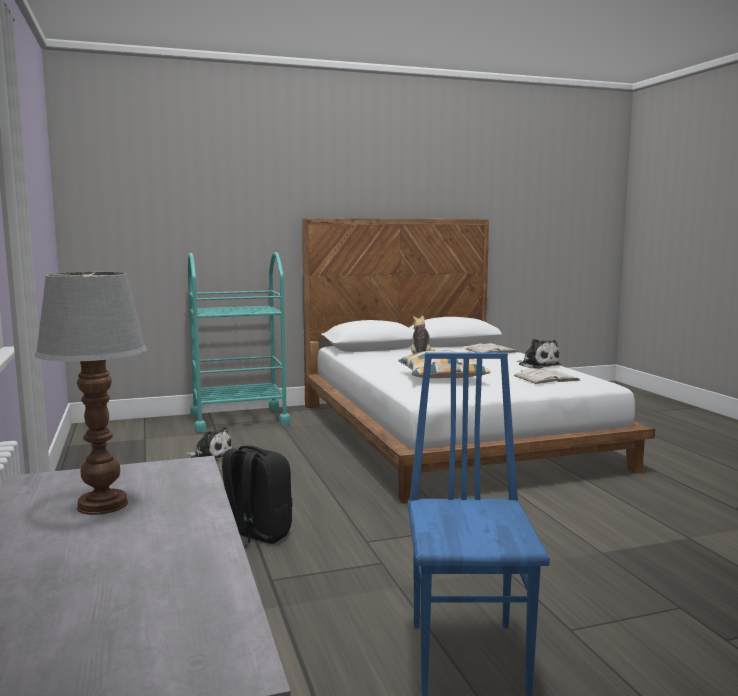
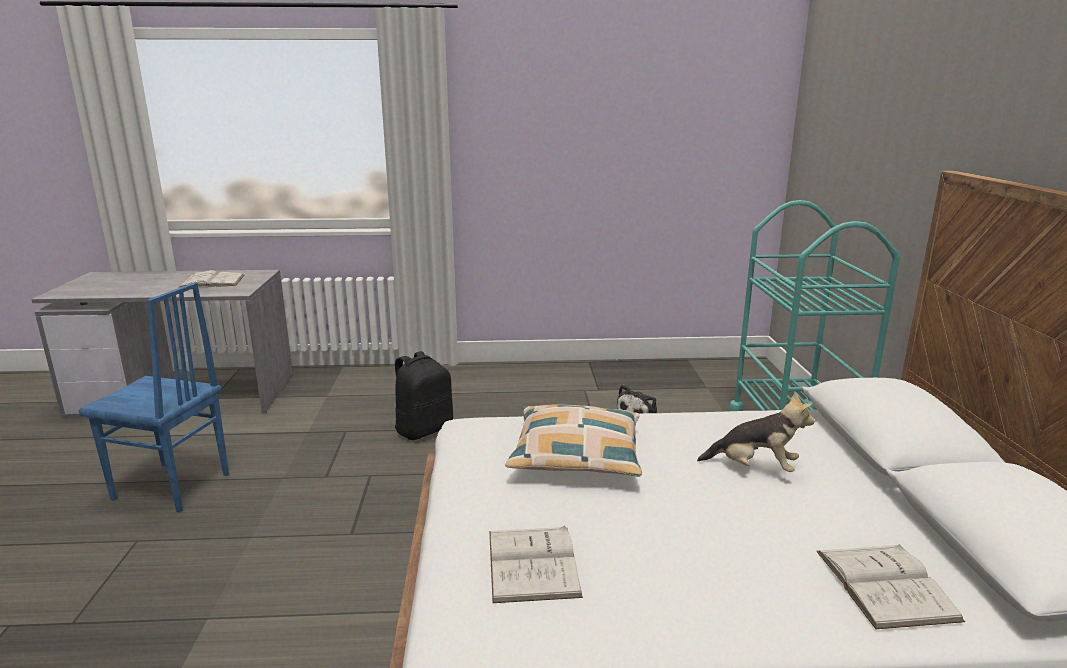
camera: 105 degrees right, 10 degrees up
(102, 504) = (212, 281): table lamp -> white book
(538, 365) = (680, 603): plush toy -> none

